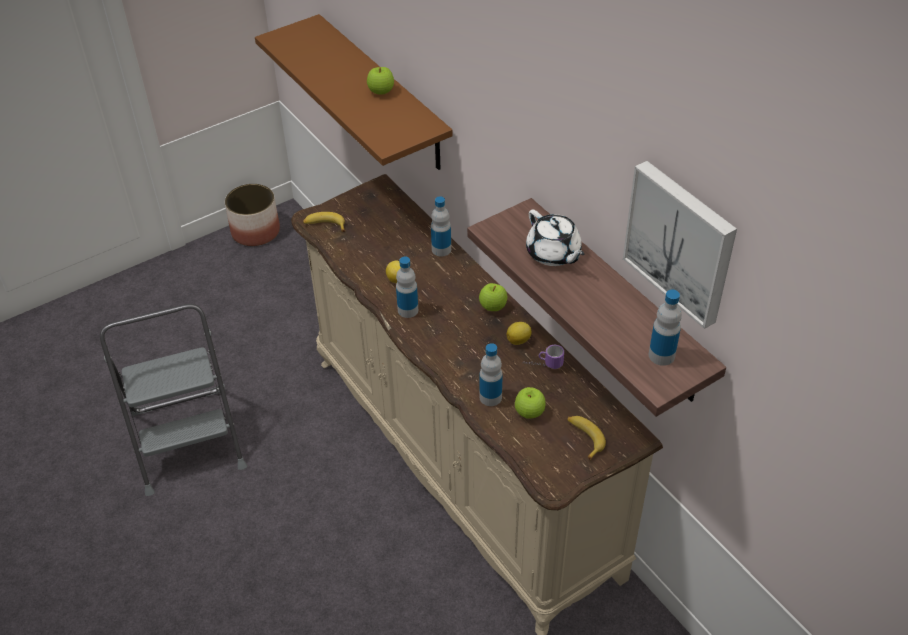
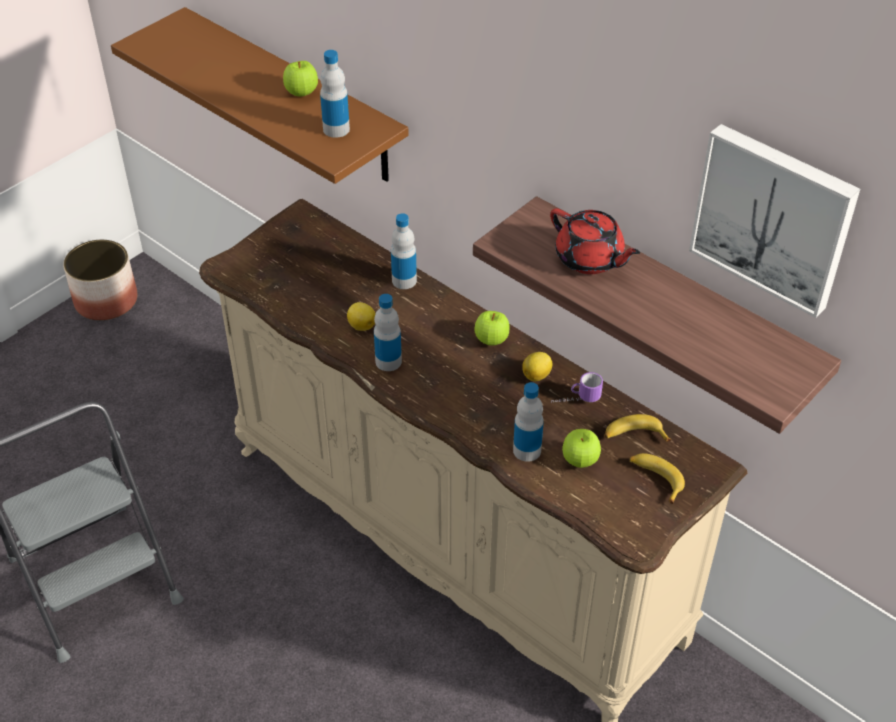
camera: 15 degrees left, 0 degrees up
(324, 225) = (247, 273): banana -> banana (633, 435)
(553, 254) = (590, 259): white teapot -> red teapot
(661, 355) = (763, 359): bottle -> bottle (336, 129)

